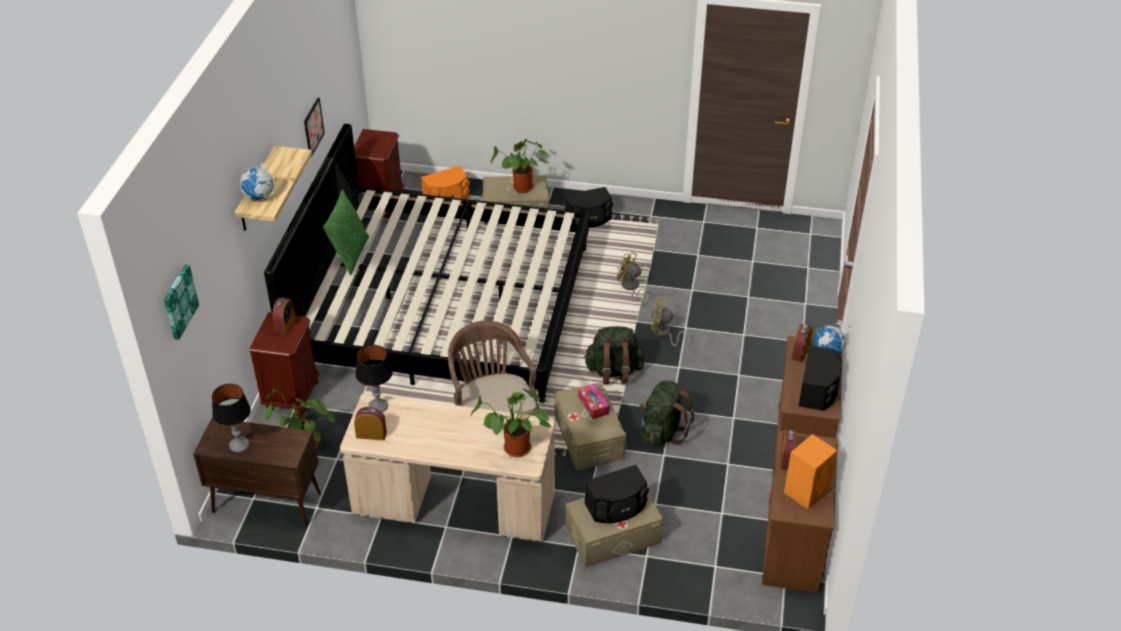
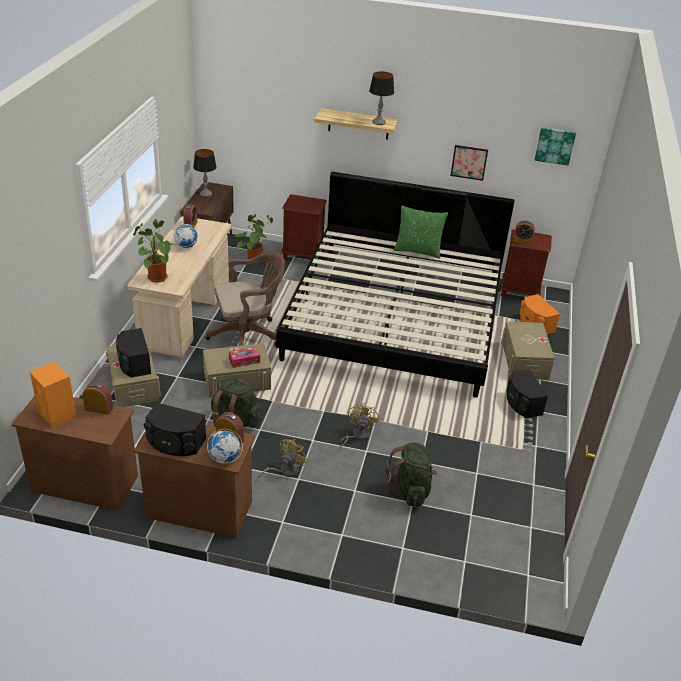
camera: 90 degrees right, 5 degrees down
(179, 301) = (231, 93): picture -> picture (554, 145)
(259, 197) = (336, 114): globe -> globe (186, 246)
(285, 324) = (311, 205): alarm clock -> alarm clock (522, 241)
(378, 406) = (216, 229): table lamp -> table lamp (379, 122)
(522, 189) = (528, 342): potted plant -> none
(614, 371) = (311, 400): green backpack -> green backpack (410, 490)
(630, 288) = (422, 421): yellow fan -> yellow fan (285, 471)

